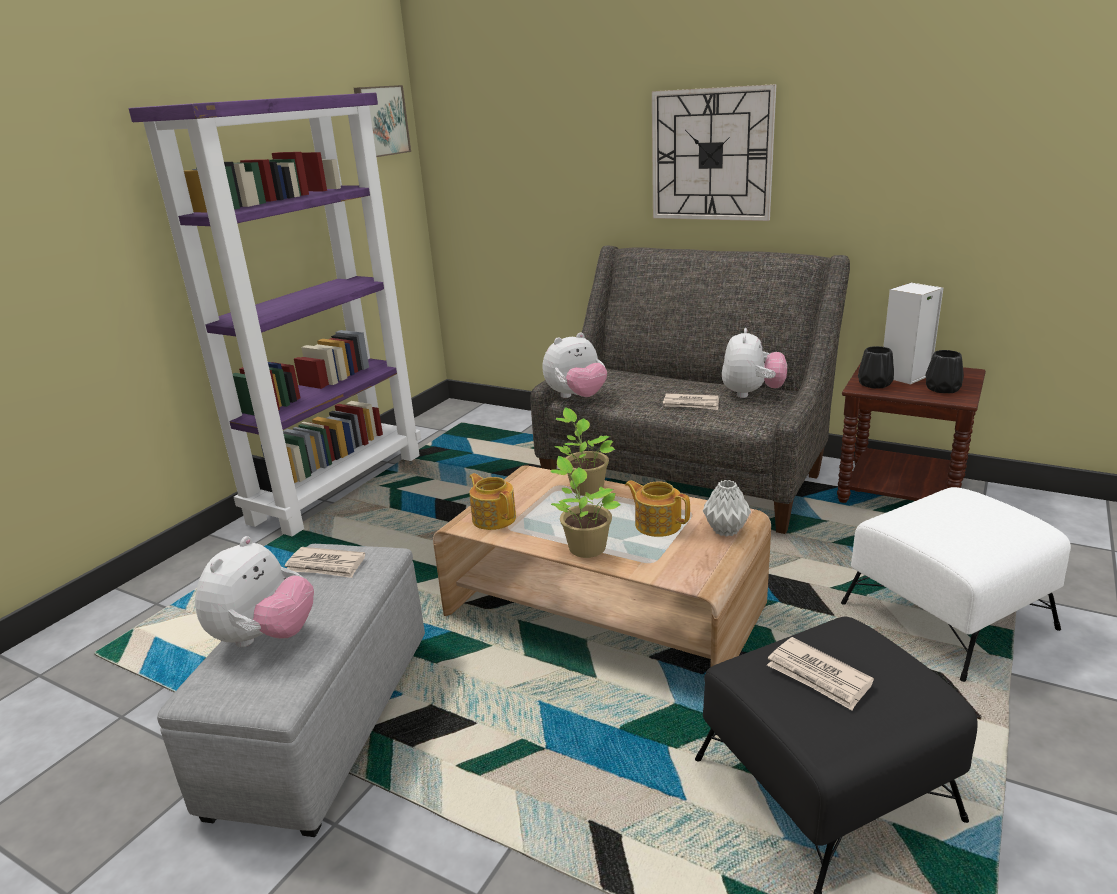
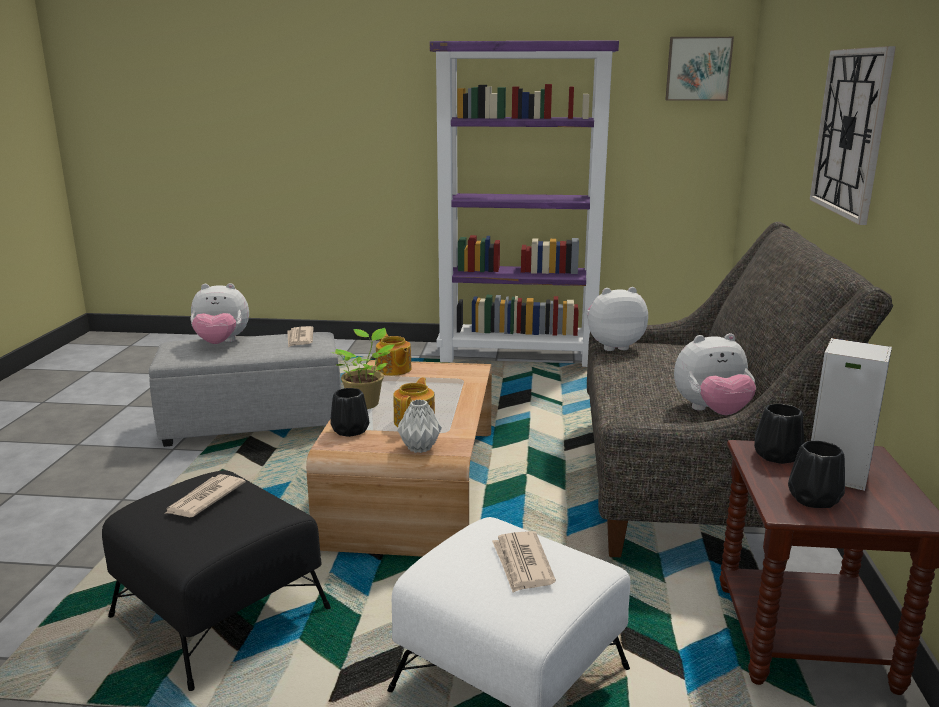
camera: 65 degrees right, 5 degrees down
(494, 518) = (394, 370): teapot -> teapot turned 120 degrees clockwise
(576, 397) = (613, 346): plush toy -> plush toy turned 135 degrees clockwise
(585, 488) = (463, 389): potted plant -> none
(659, 564) = (351, 430): none -> black vase
(691, 404) = (646, 389): newspaper -> newspaper (522, 564)

